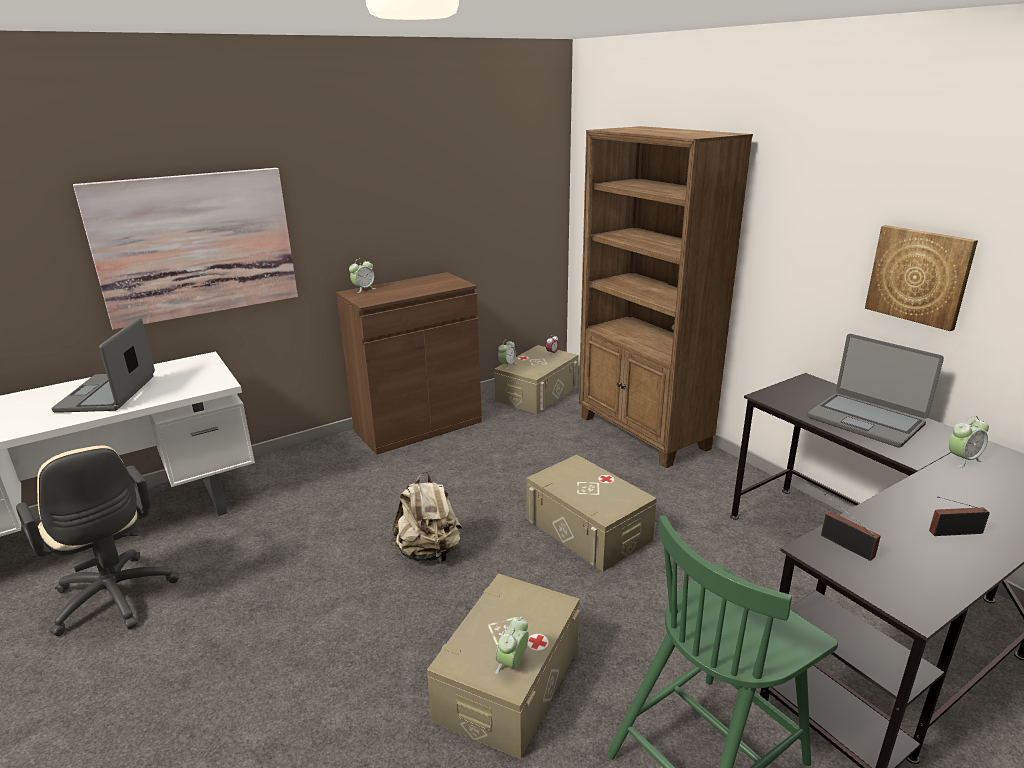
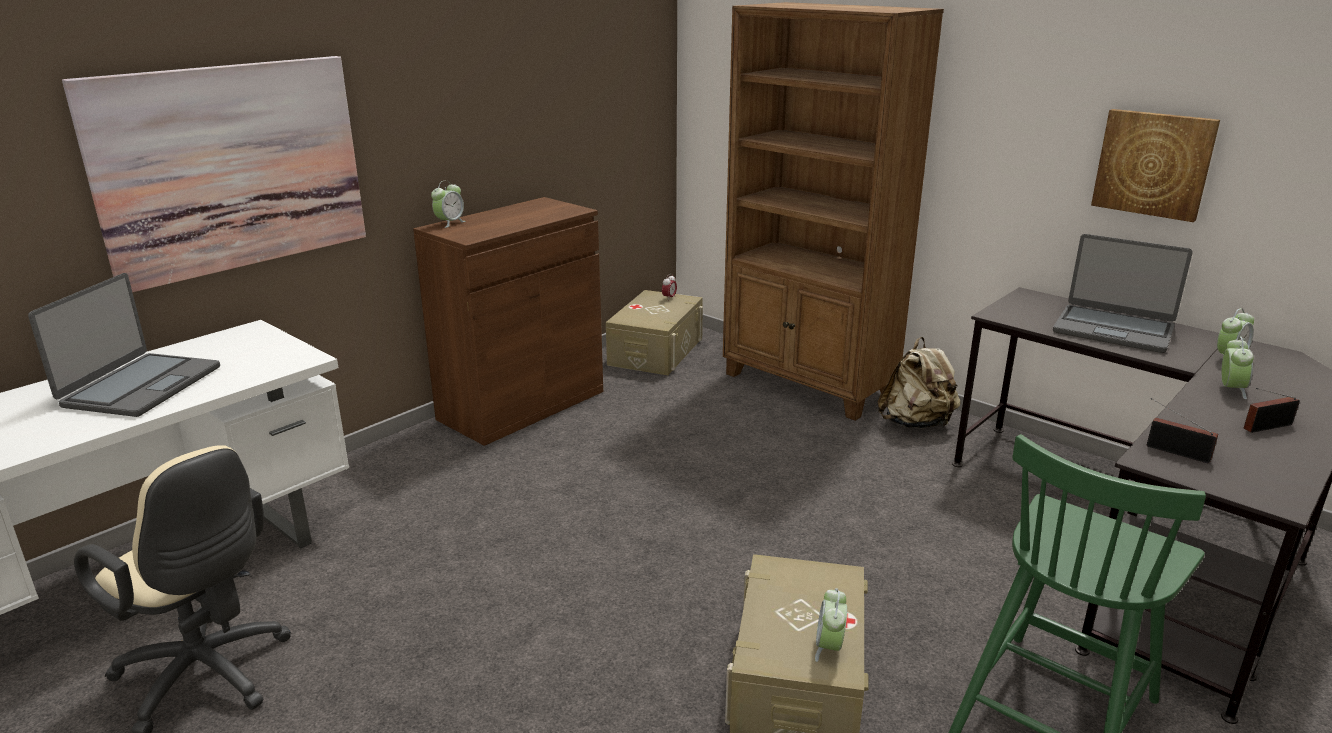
camera: 15 degrees left, 0 degrees up
(108, 394) = (141, 386): laptop -> laptop turned 150 degrees counterclockwise
(429, 552) = (620, 552): beige backpack -> beige backpack (916, 423)
(507, 365) = (620, 316): alarm clock -> alarm clock (1230, 389)
(588, 529) = (801, 500): beige storage box -> none

